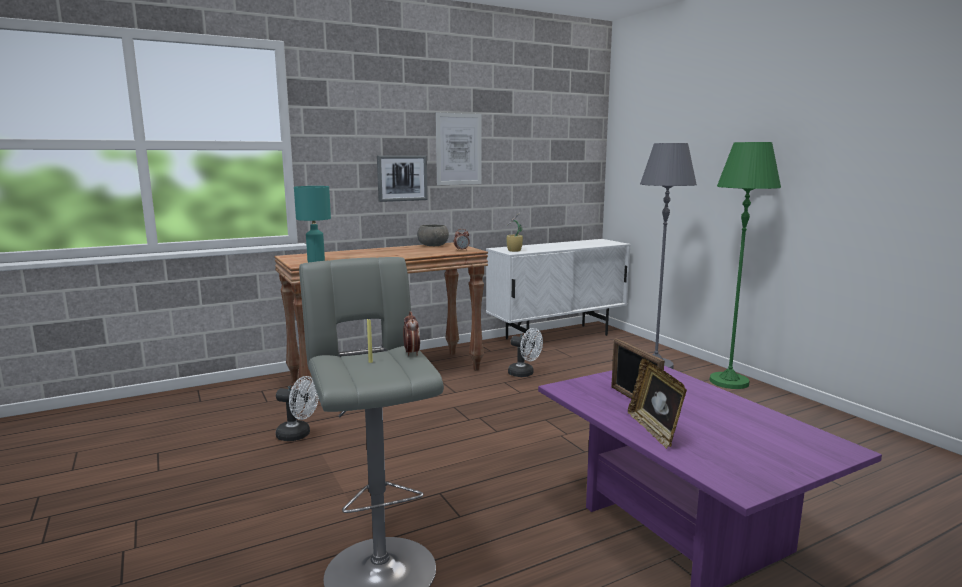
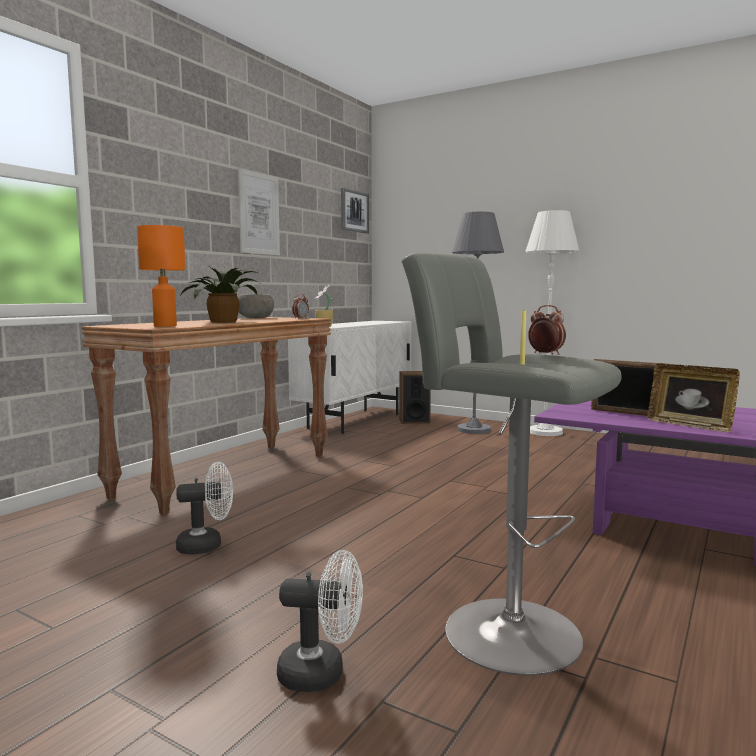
camera: 30 degrees left, 5 degrees down
(316, 261) = (166, 326): turquoise table lamp -> orange table lamp
(379, 255) = (223, 322): none -> potted plant
(402, 178) = (207, 240): picture -> picture (354, 211)
(524, 374) = (372, 451): white fan -> white fan (322, 673)
(612, 345) = (414, 421): none -> speaker
(729, 382) = (545, 432): green floor lamp -> white floor lamp

